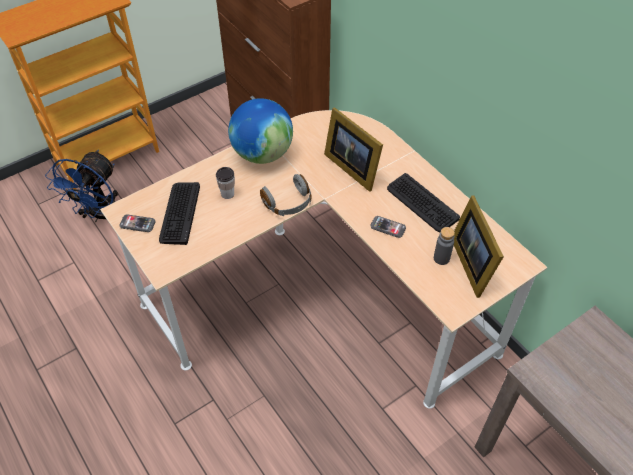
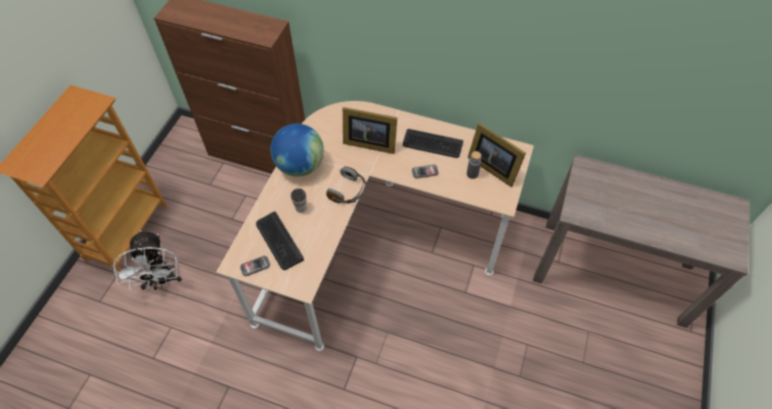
camera: 35 degrees left, 5 degrees up
(100, 216) = (161, 281): blue fan -> white fan

